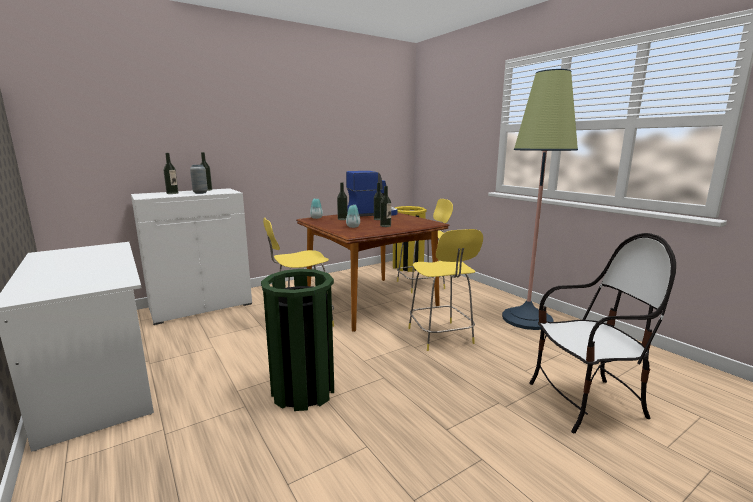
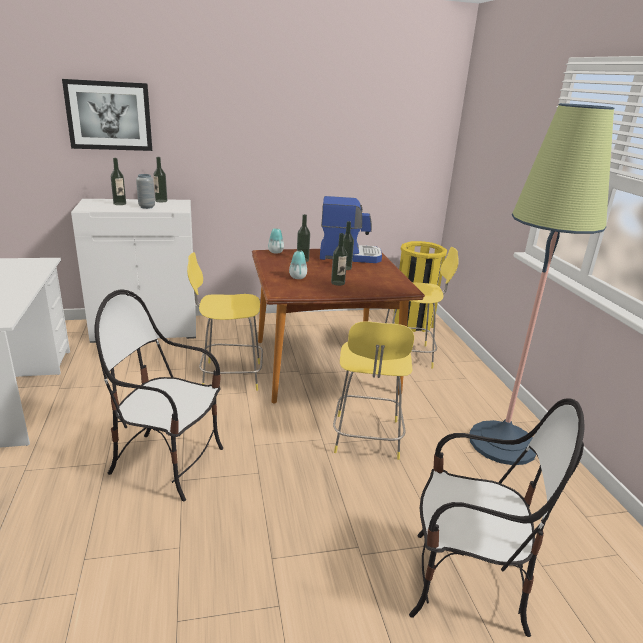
camera: 20 degrees right, 10 degrees up
(154, 119) = (109, 116): none -> picture
(303, 391) = (168, 463): green trash can -> chair

